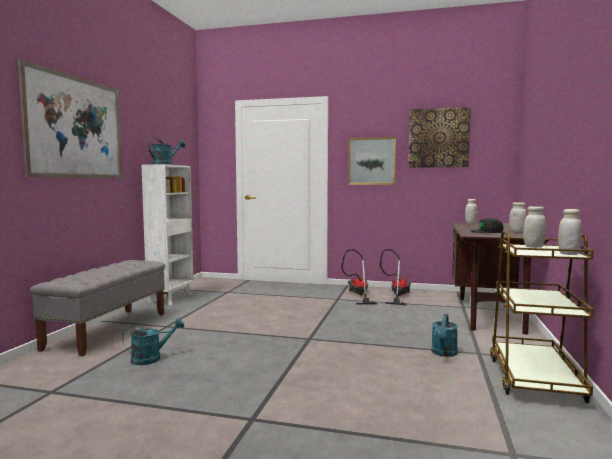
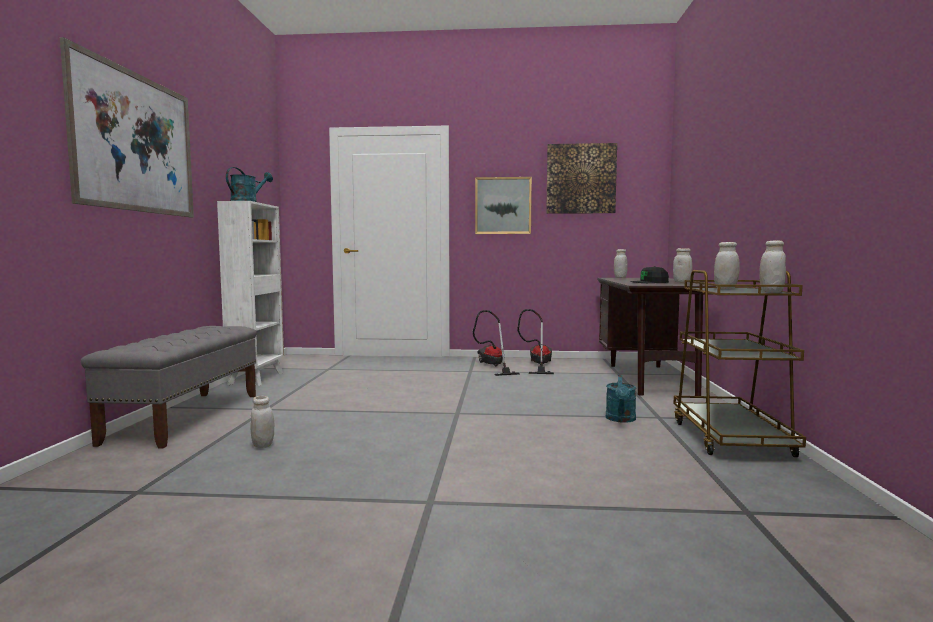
camera: 10 degrees left, 0 degrees up
(151, 358) = (263, 445): turquoise watering can -> white jar

